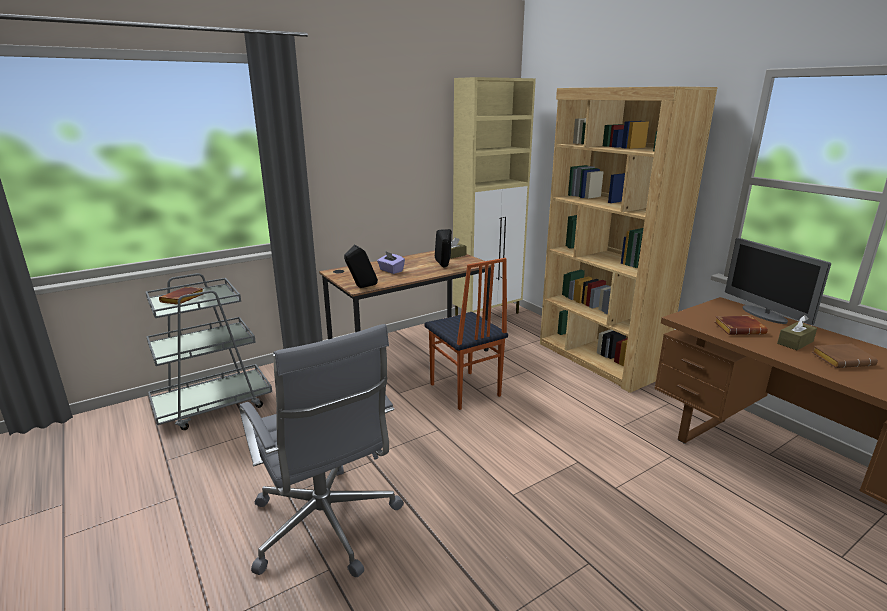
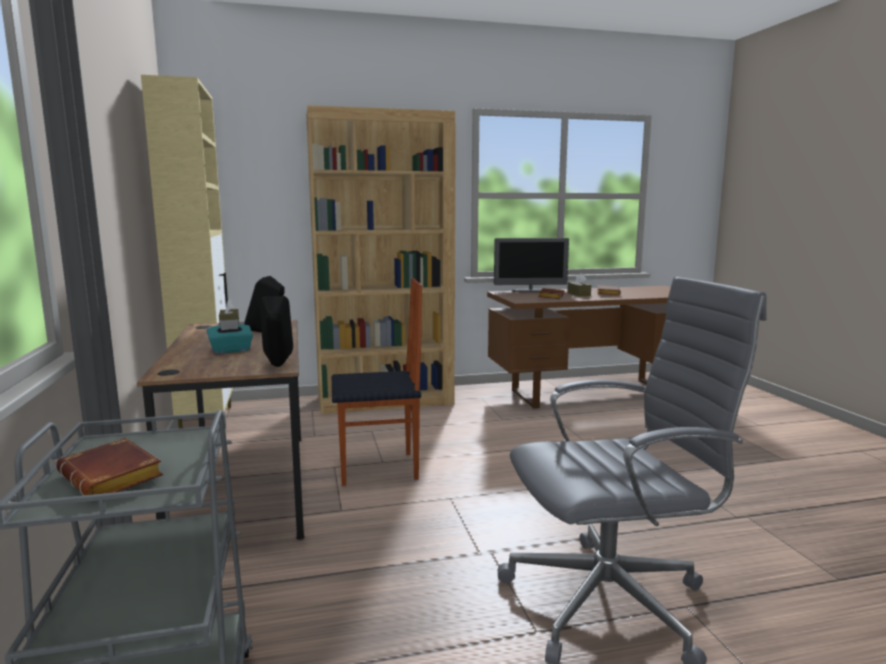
camera: 70 degrees left, 10 degrees down
(391, 270) = (231, 350): purple tissue box -> turquoise tissue box

